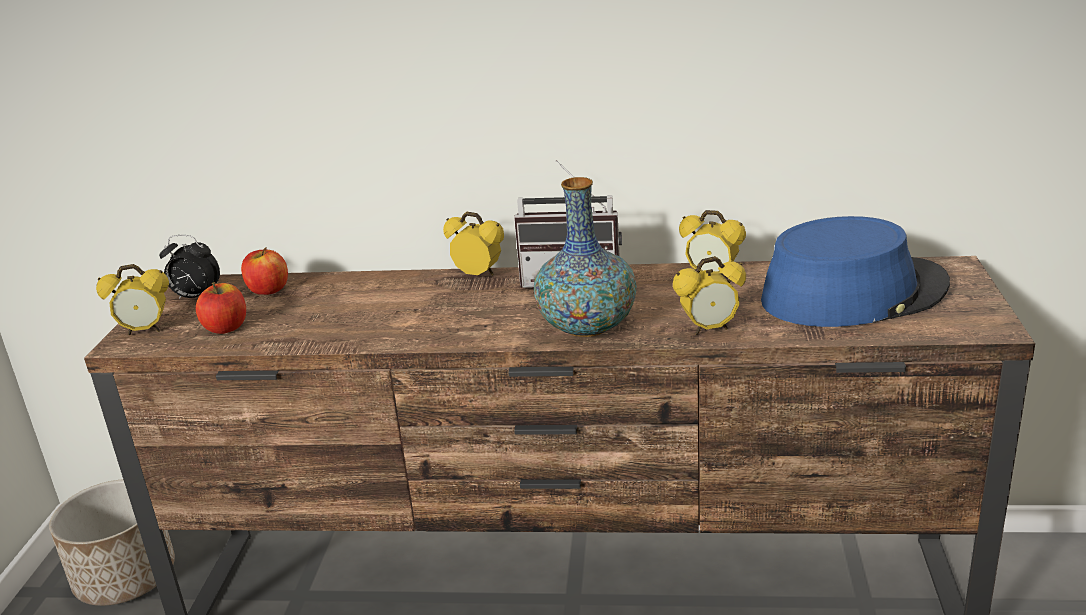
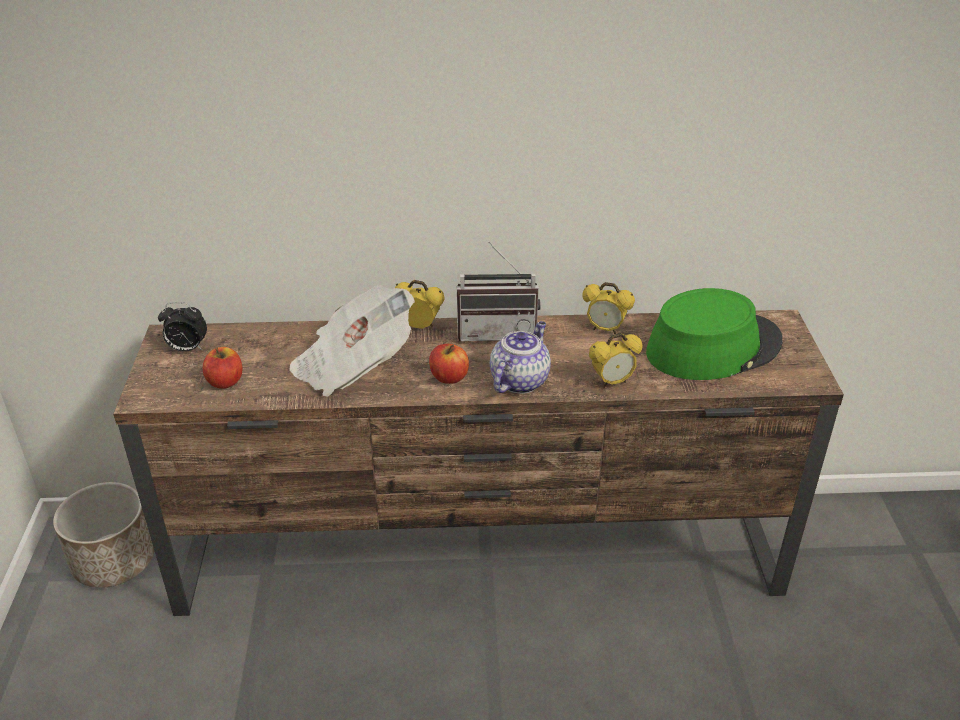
camera: 10 degrees left, 10 degrees up
(145, 331) = (156, 385): alarm clock -> none
(268, 290) = (247, 341): apple -> apple (449, 377)
(384, 313) = (353, 366): none -> newspaper
(587, 327) = (519, 380): vase -> teapot
(853, 294) = (713, 347): blue hat -> green hat

